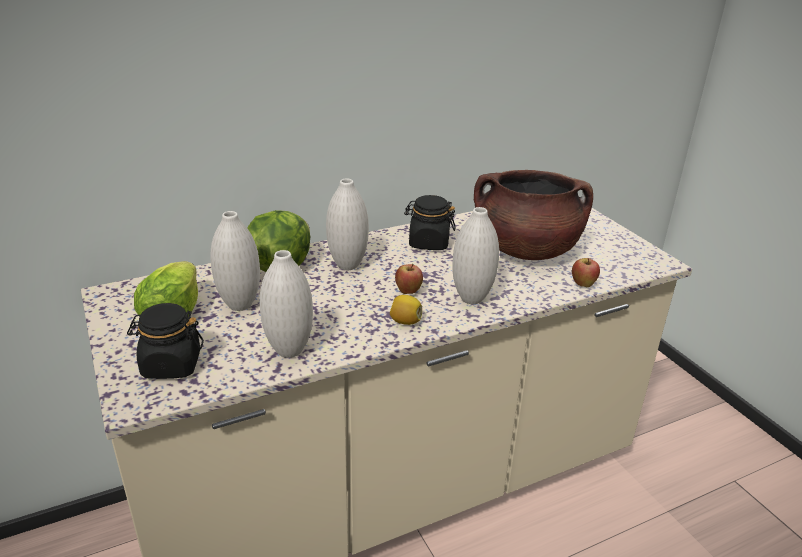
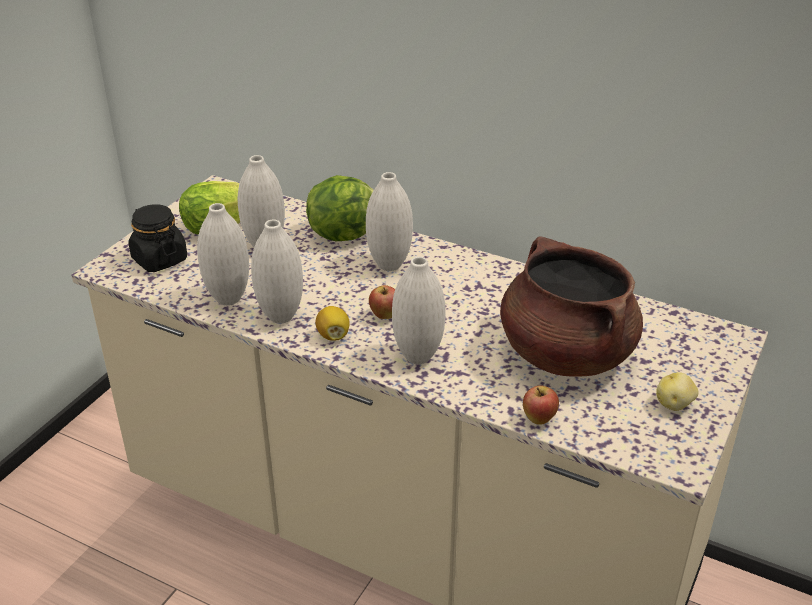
camera: 55 degrees right, 5 degrees up
(350, 335) = (281, 316): none -> white vase
(428, 243) = (493, 288): black jar -> none
(606, 241) = (674, 404): none -> potato

